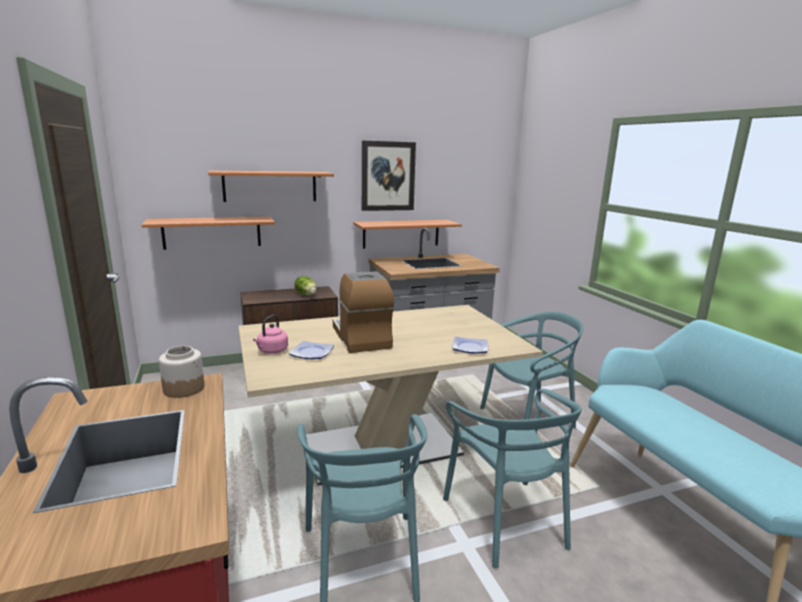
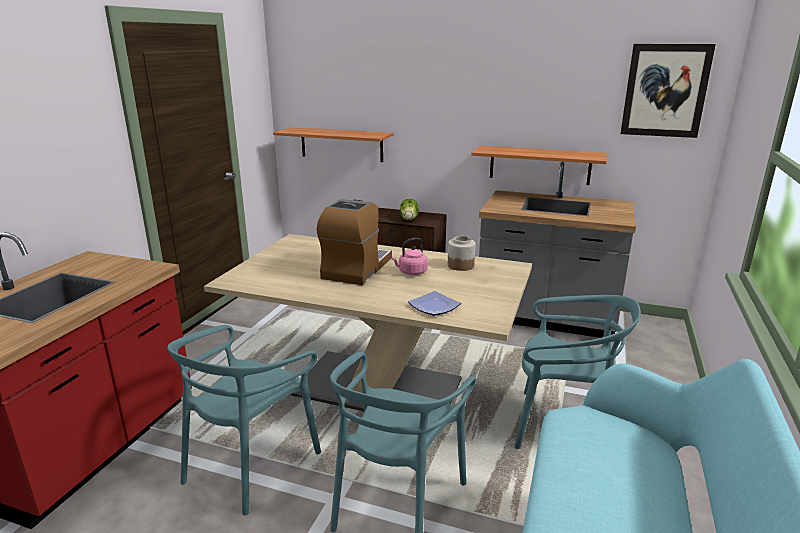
camera: 40 degrees right, 5 degrees up
(184, 388) = (140, 268): jar -> jar (460, 265)
(270, 186) = (394, 101): shelf -> none
(271, 351) = (271, 261): pink kettle -> pink kettle (411, 272)
(310, 353) = (293, 270): plate -> none
(388, 176) = (526, 93): picture -> picture (665, 91)

